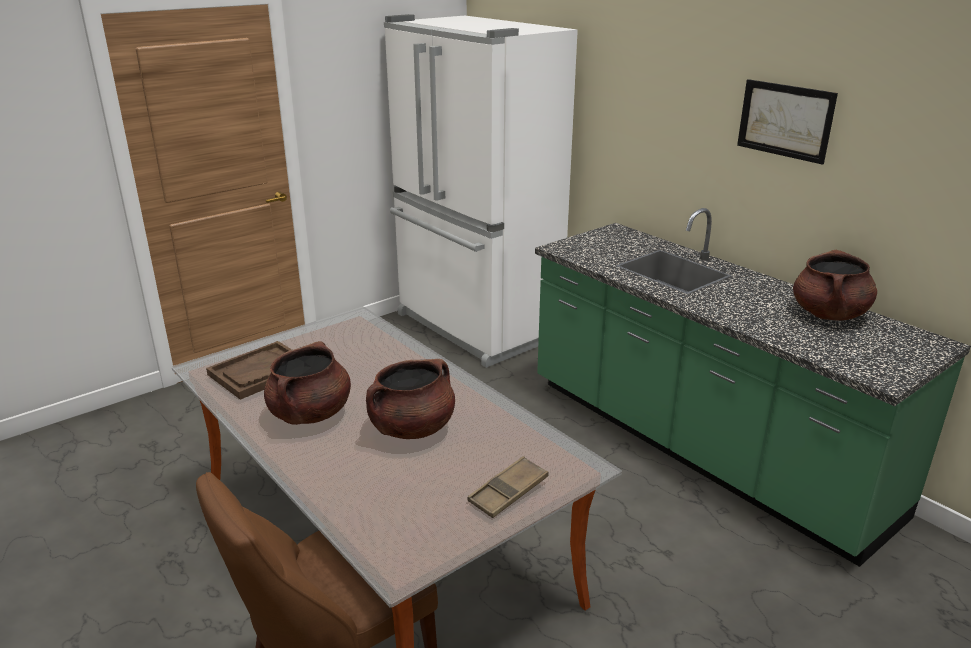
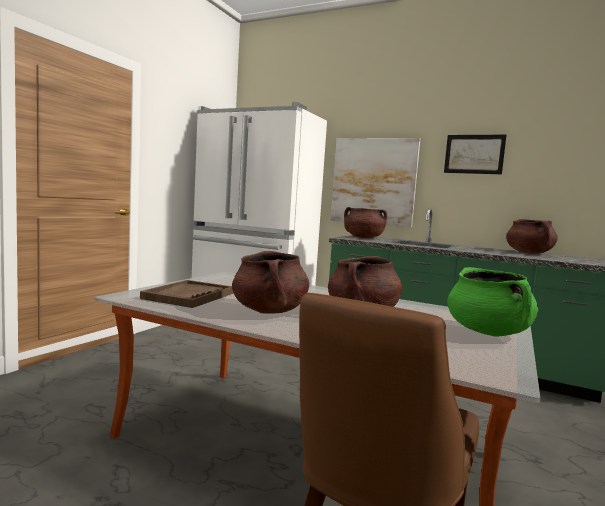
camera: 25 degrees left, 20 degrees down
(508, 492) = (488, 332): brown tray -> green cooking pot
(602, 242) = (363, 237): none -> brown cooking pot
(641, 142) = (373, 181): none -> picture

